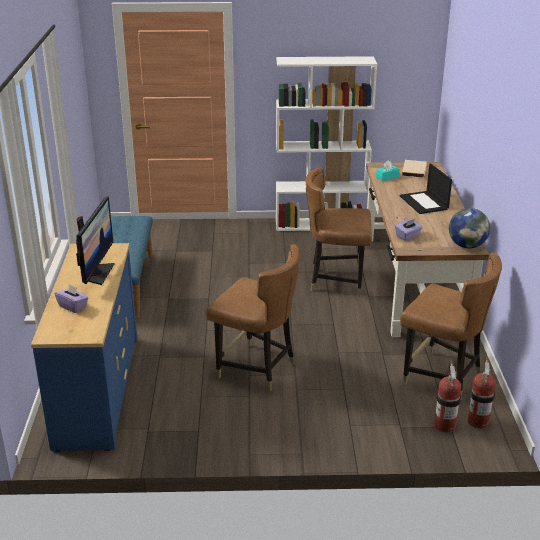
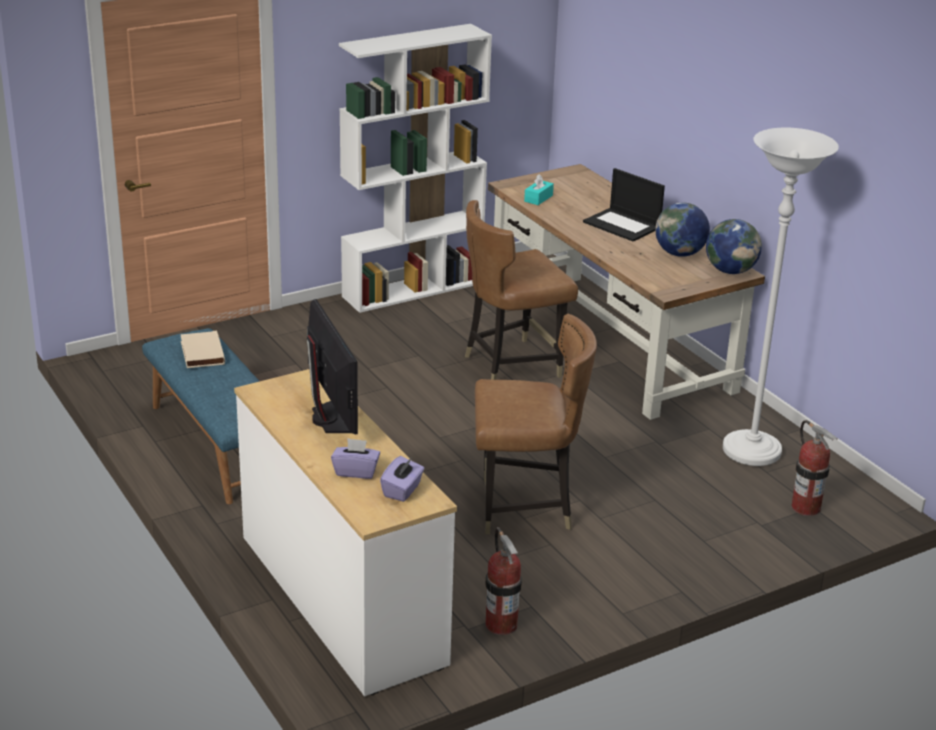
camera: 30 degrees left, 0 degrees up
(97, 390) = (340, 599): blue dresser -> white dresser
(408, 236) = (650, 274): purple tissue box -> purple tissue box (402, 490)
(413, 171) = (561, 183): beige book -> beige book (201, 353)
(442, 377) = (751, 451): brown chair -> white floor lamp
(443, 228) = (679, 254): none -> globe
(478, 421) = (836, 492): fire extinguisher -> fire extinguisher (501, 624)

